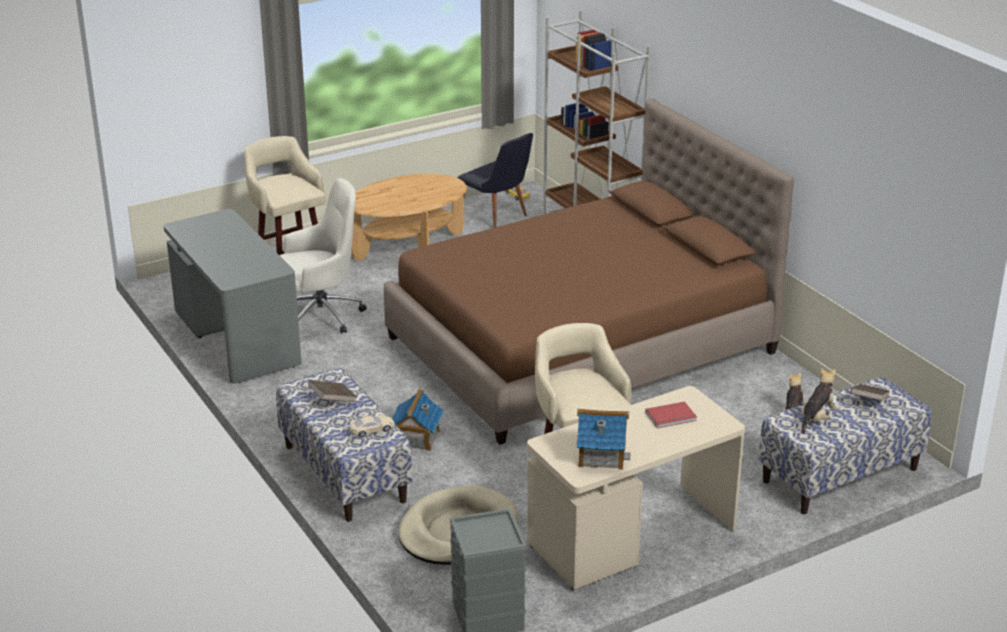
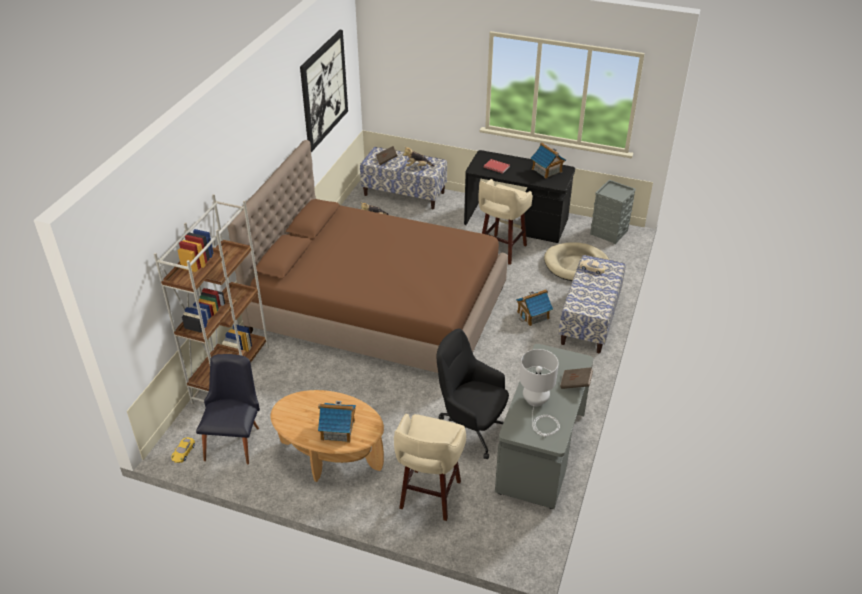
camera: 130 degrees left, 10 degrees up
(220, 235) = (539, 410): none -> grey table lamp
(321, 317) = (470, 432): beige office chair -> black office chair
(333, 400) = (590, 294): brown book -> brown book (575, 384)
(386, 193) = (338, 430): none -> toy house
(631, 538) = (516, 222): beige desk -> black desk
(872, 177) = (324, 90): none -> picture

